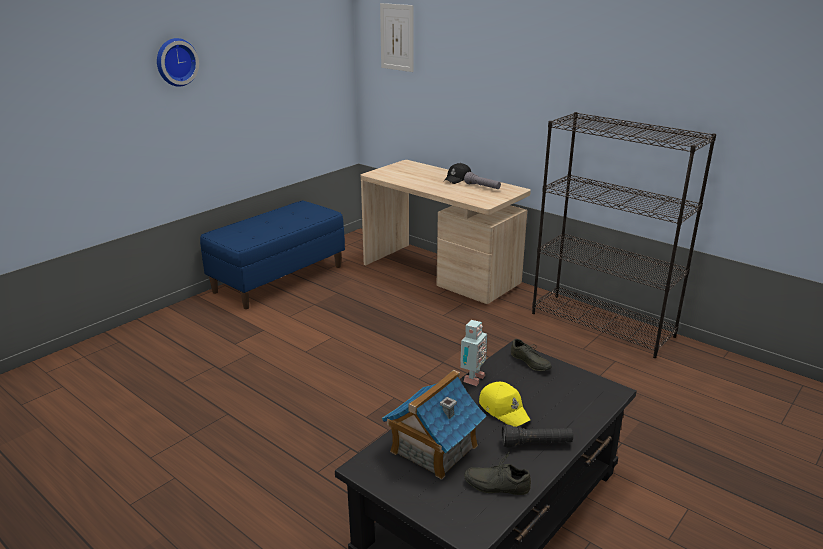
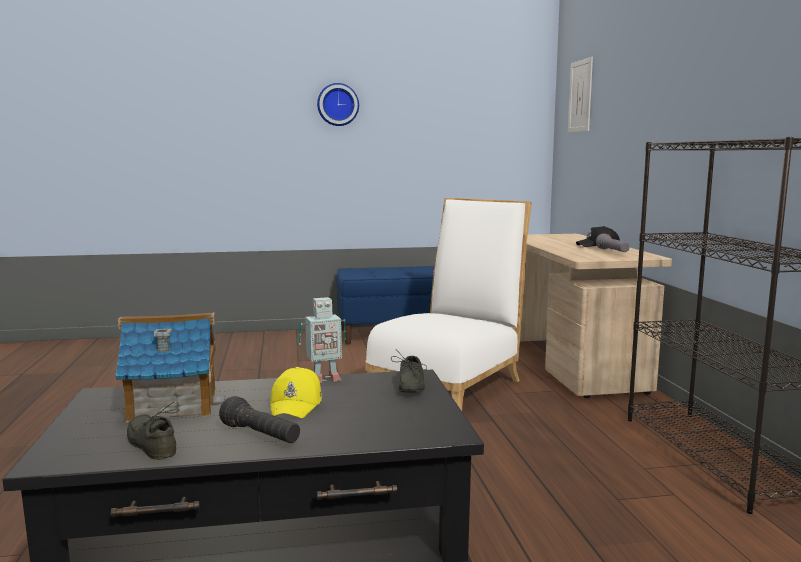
camera: 40 degrees right, 15 degrees down
(390, 323) = (449, 384): none -> white chair

